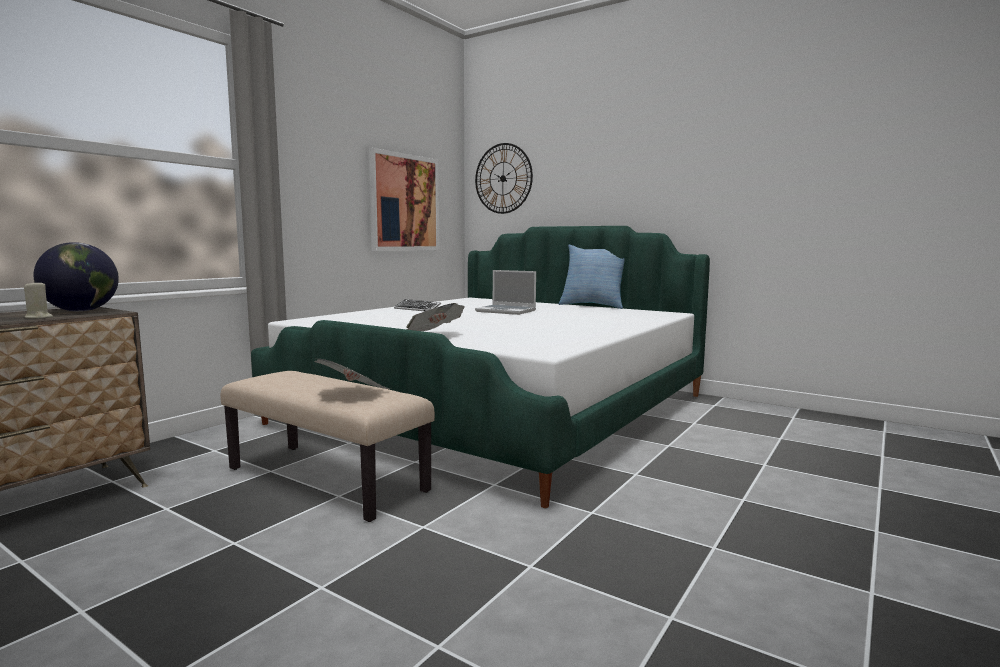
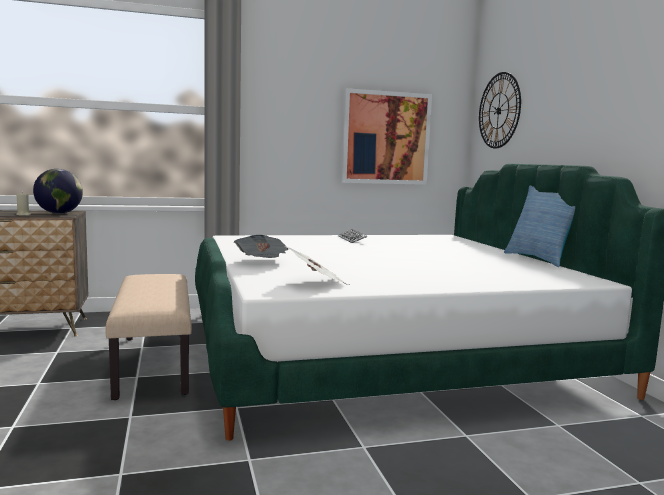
camera: 40 degrees right, 0 degrees up
(354, 394) = (147, 298): newspaper -> newspaper (317, 283)
(507, 311) = (419, 252): laptop -> none

